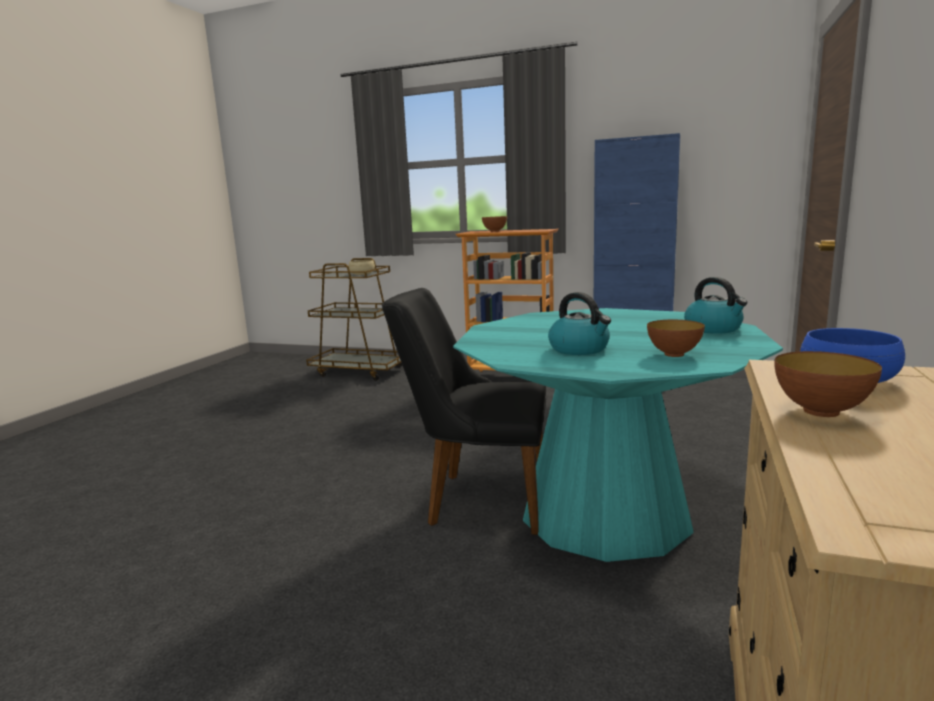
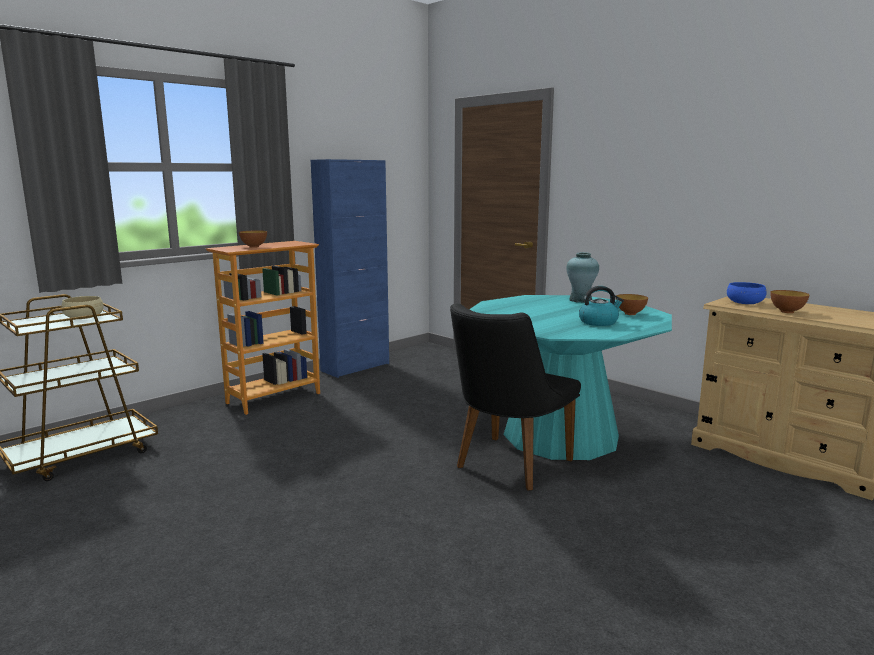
camera: 65 degrees left, 0 degrees up
(714, 329) = (580, 300): kettle -> turquoise vase

